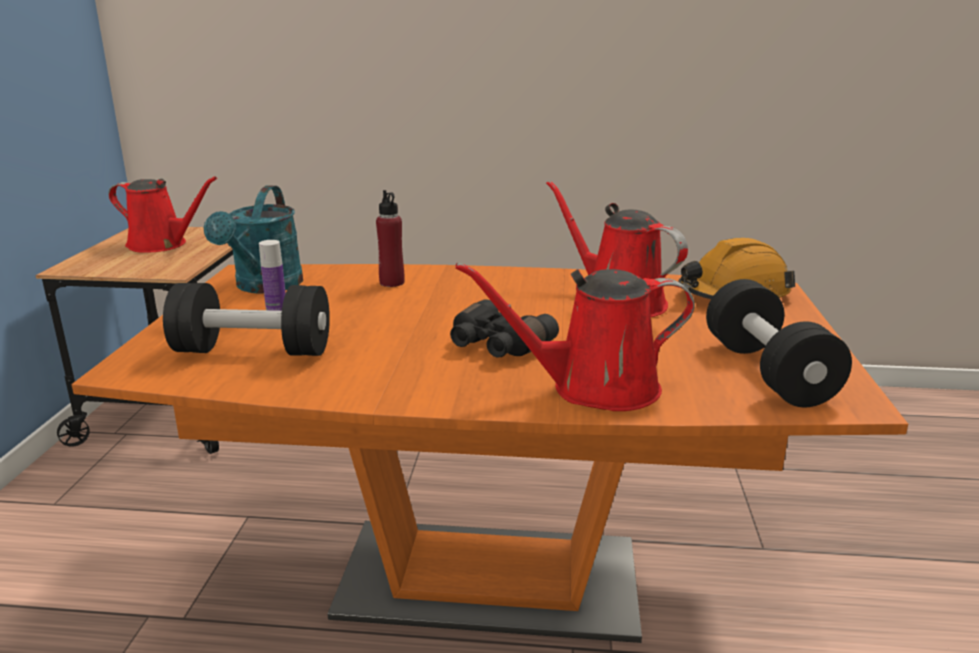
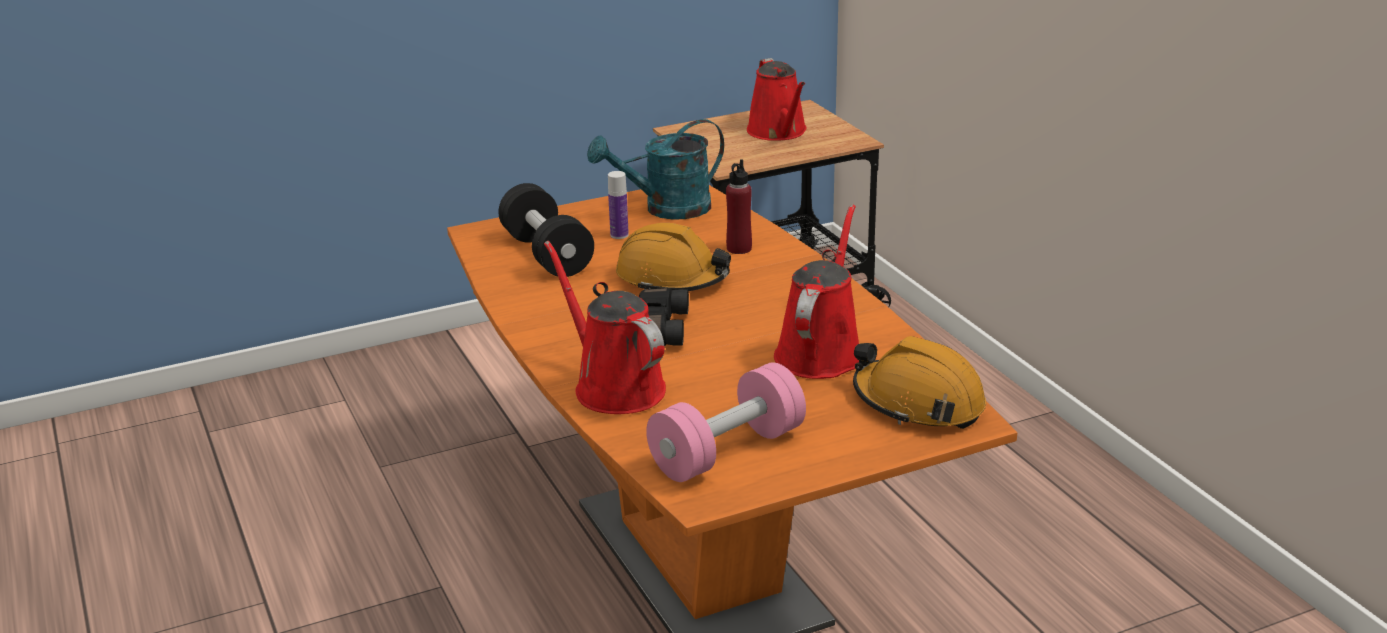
camera: 60 degrees right, 5 degrees up
(405, 315) = (672, 279): none -> orange hard hat
(767, 372) = (727, 451): black dumbbell -> pink dumbbell

